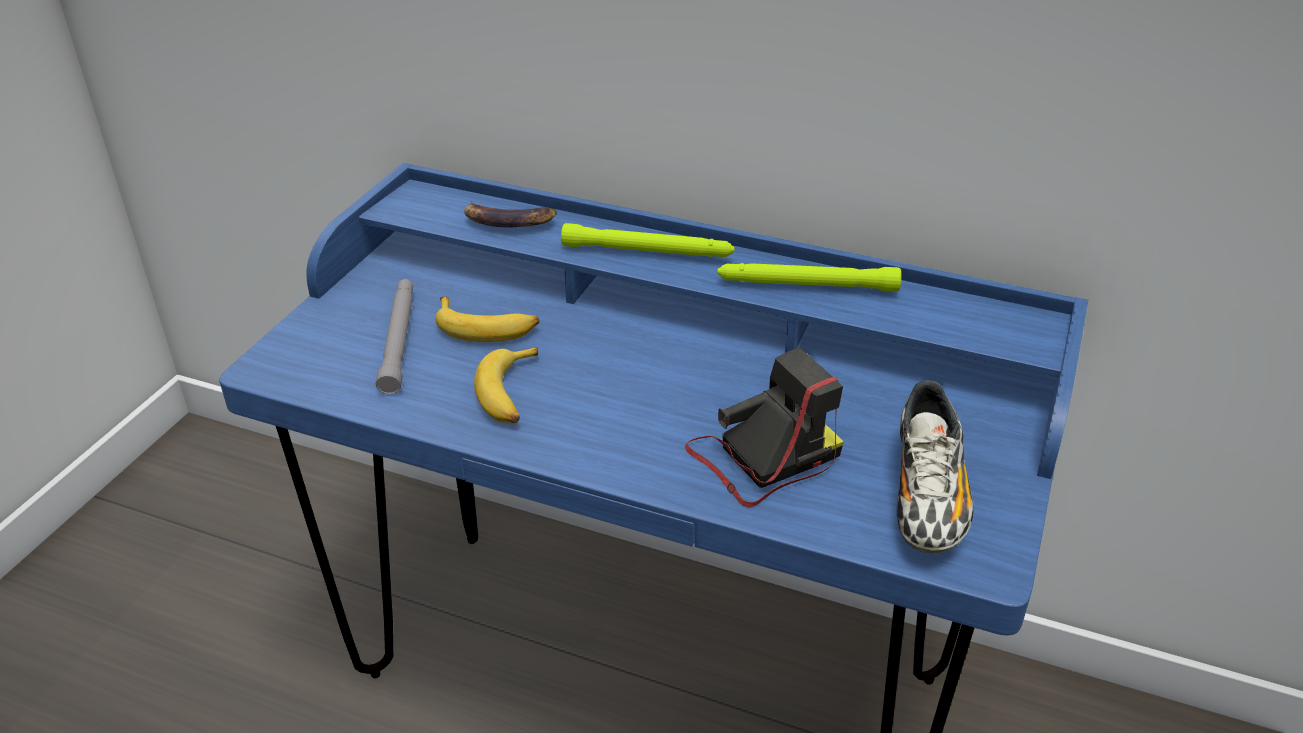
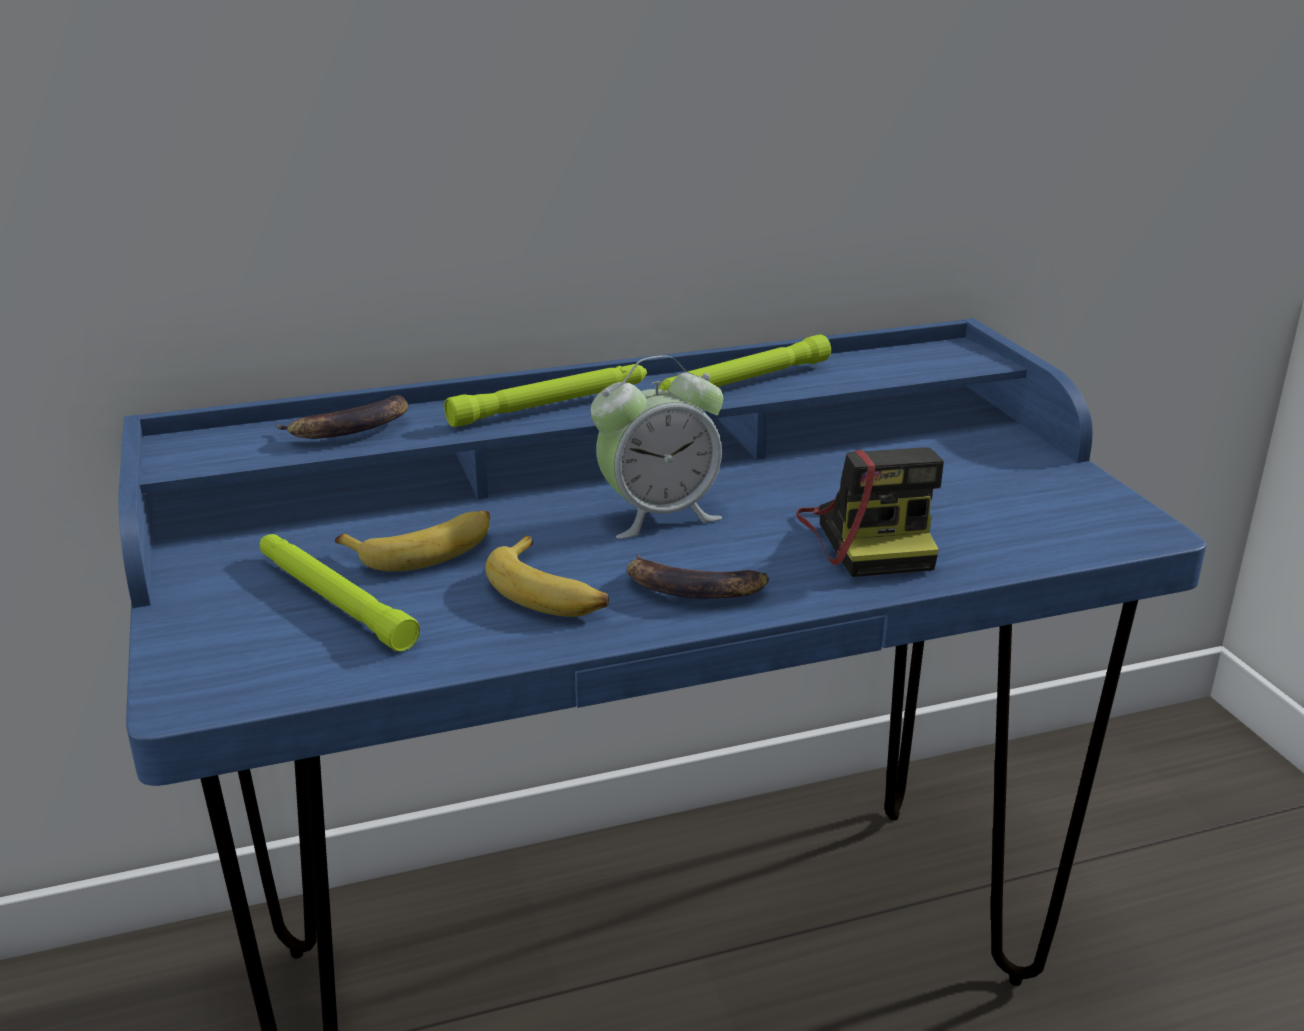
camera: 40 degrees left, 10 degrees down
(399, 339) = (332, 599): grey flashlight -> green flashlight
(594, 435) = (693, 587): none -> banana
(652, 368) = (658, 515): none -> alarm clock
(763, 458) = (870, 538): camera -> camera turned 150 degrees clockwise
(927, 496) = (1033, 507): shoe -> none

